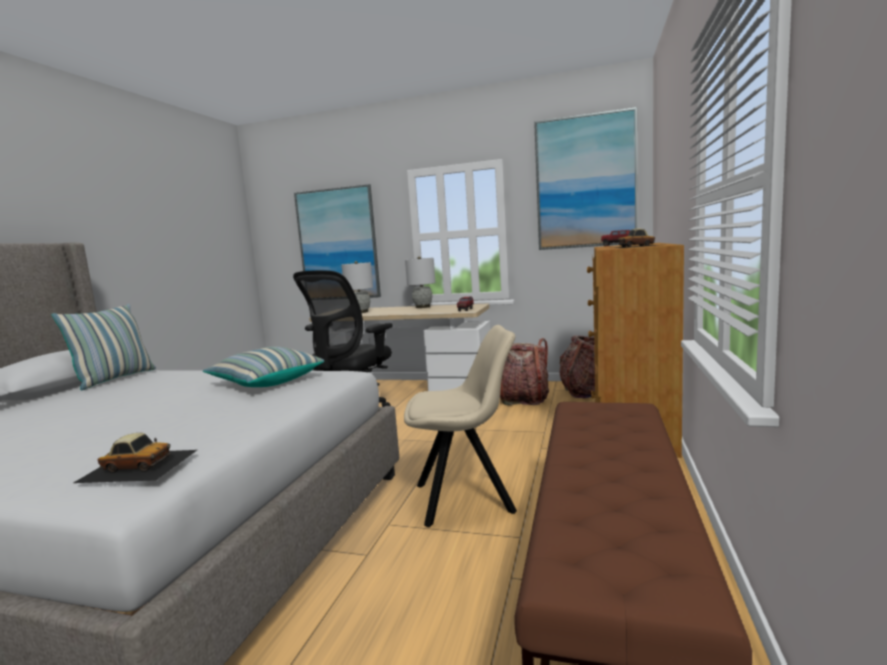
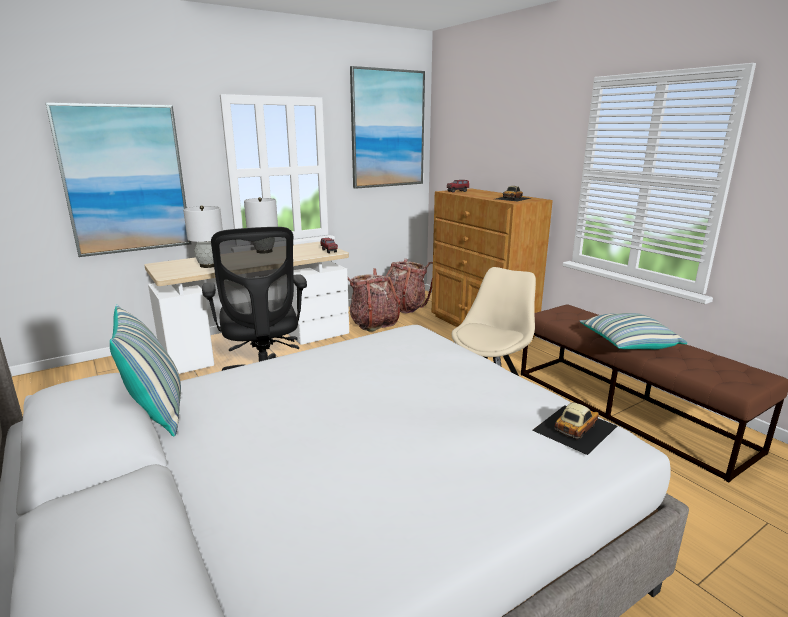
camera: 50 degrees left, 10 degrees up
(266, 382) = (379, 355): pillow -> pillow (627, 344)

